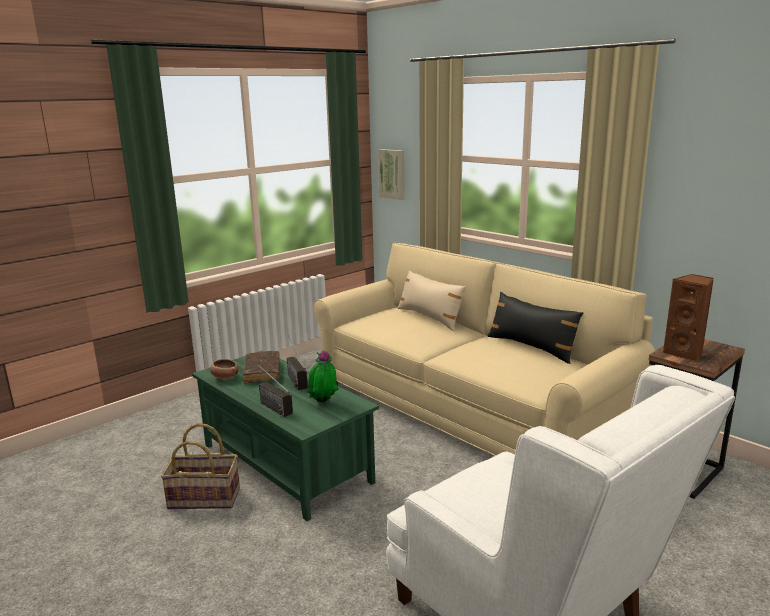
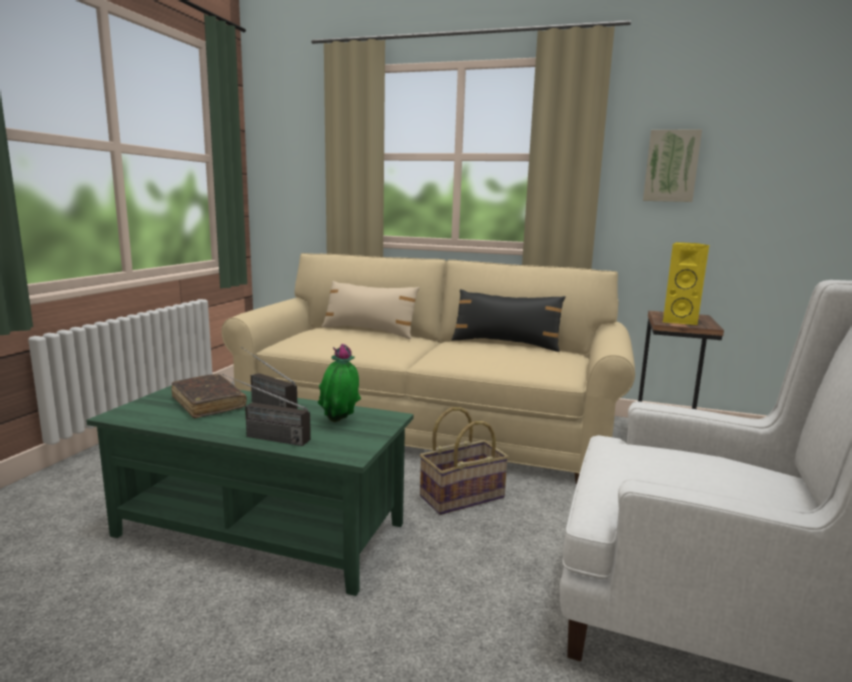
camera: 30 degrees left, 5 degrees down
(205, 497) = (163, 611): basket -> basket (461, 496)
(225, 377) = (153, 417): bowl -> none
(392, 174) = (280, 181): picture -> picture (671, 166)
(685, 353) = (679, 321): brown speaker -> yellow speaker

